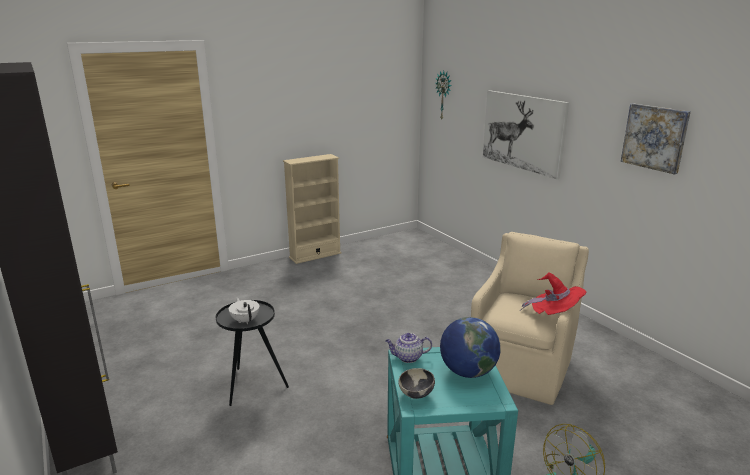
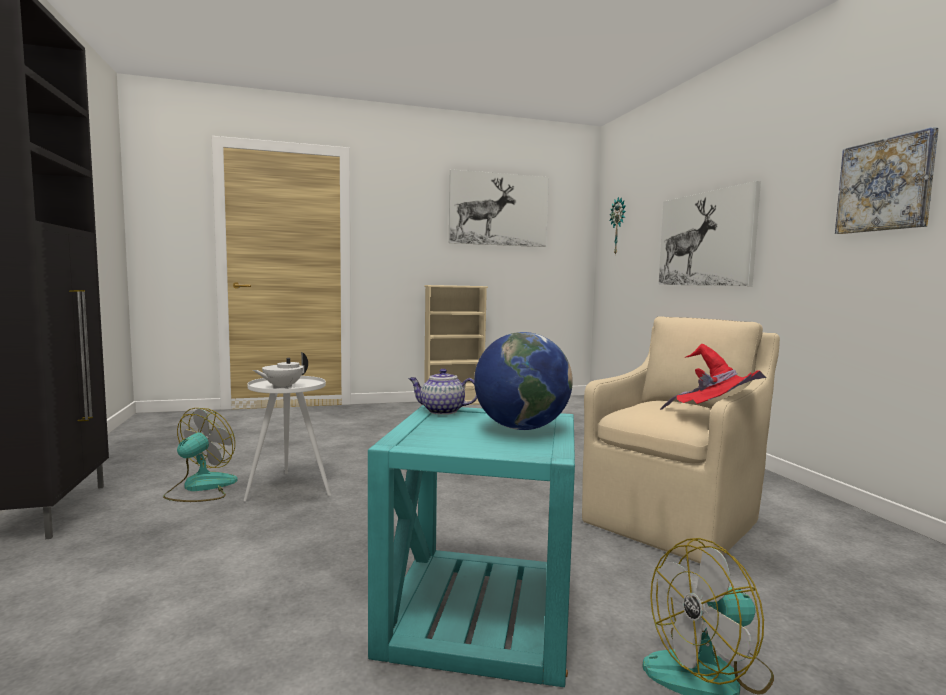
camera: 15 degrees right, 15 degrees down
(184, 398) = (200, 488): none -> fan
(245, 320) = (282, 387): white teapot -> white teapot turned 120 degrees counterclockwise
(252, 384) = (289, 487): black side table -> white side table
(341, 83) = (498, 209): none -> picture
(416, 394) = (416, 435): bowl -> none

